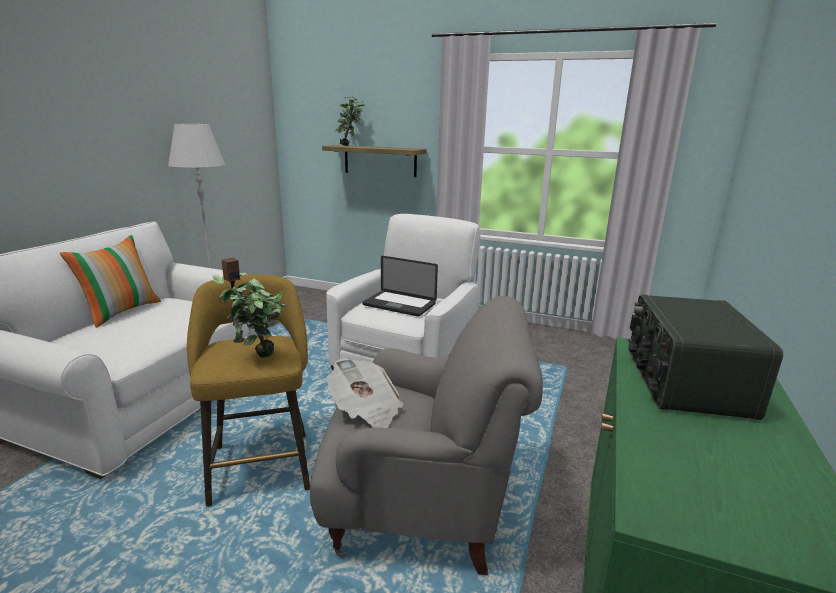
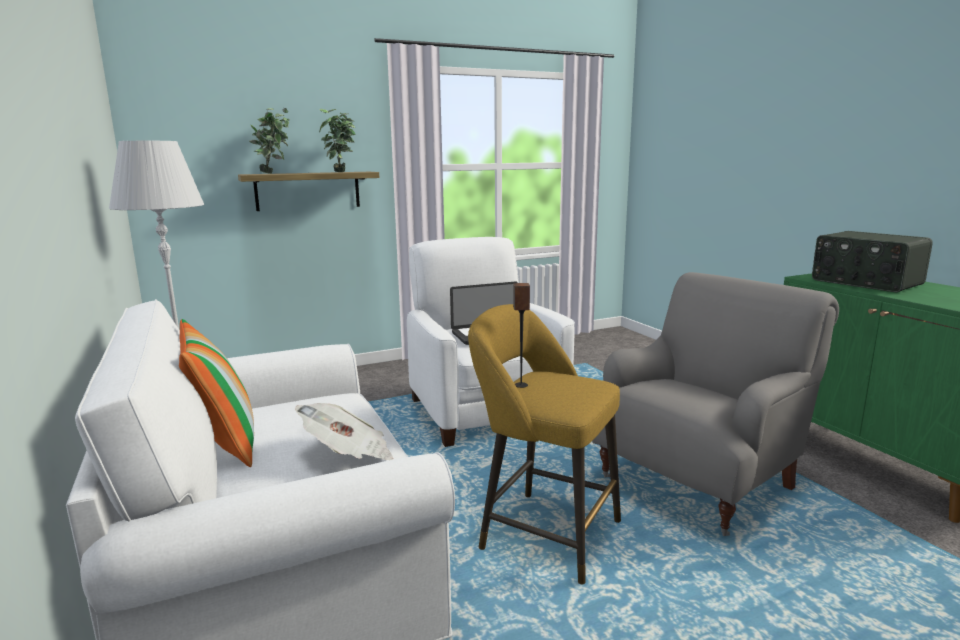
camera: 45 degrees left, 5 degrees down
(257, 359) = (583, 387): potted plant -> potted plant (341, 172)
(366, 410) = (682, 396): newspaper -> newspaper (348, 454)

